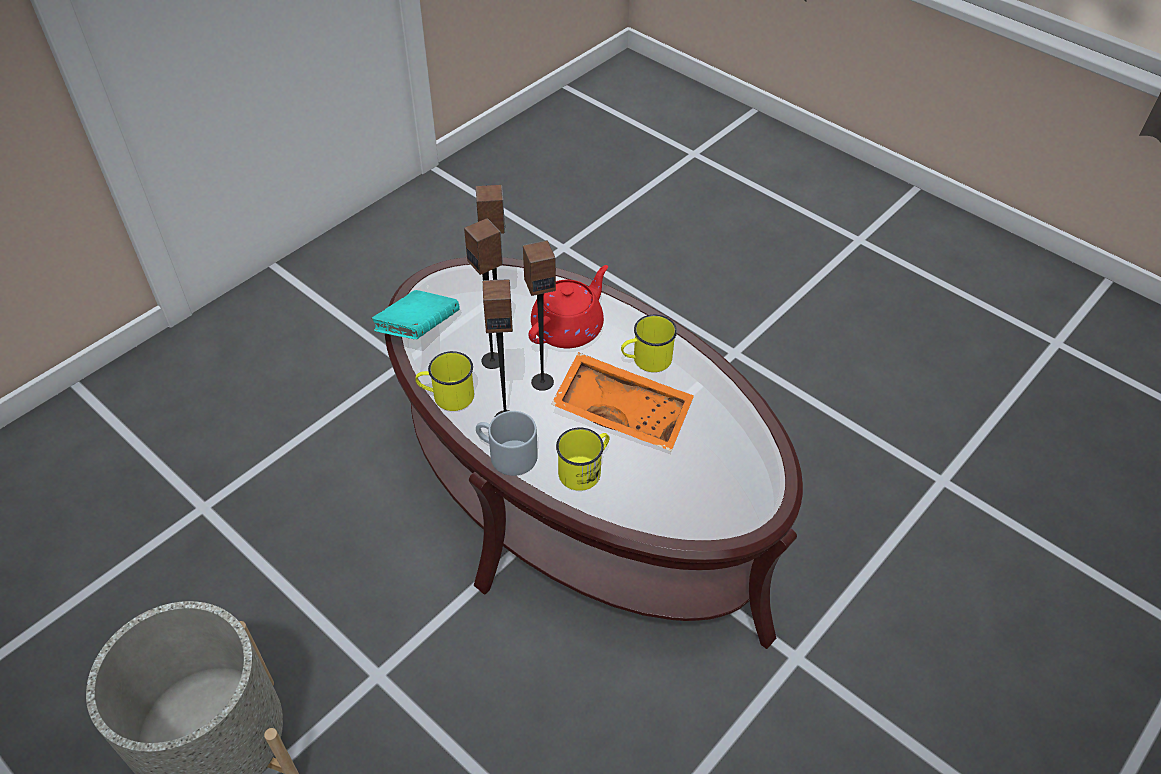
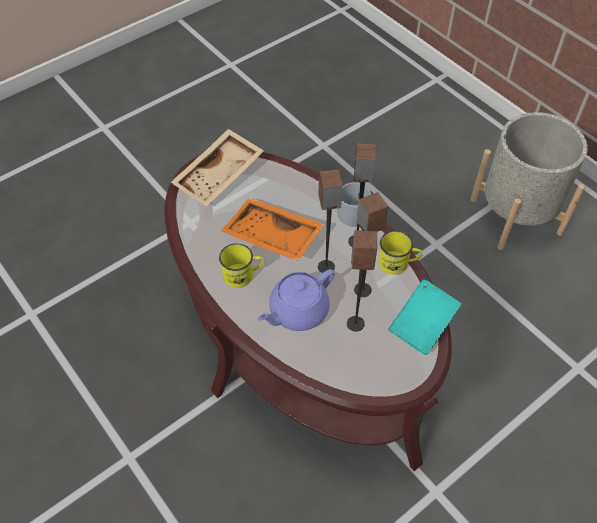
camera: 170 degrees left, 5 degrees up
(569, 328) = (297, 311): red teapot -> purple teapot
(585, 470) = (307, 200): yellow mug -> none
(729, 493) = (220, 176): none -> beige tray

